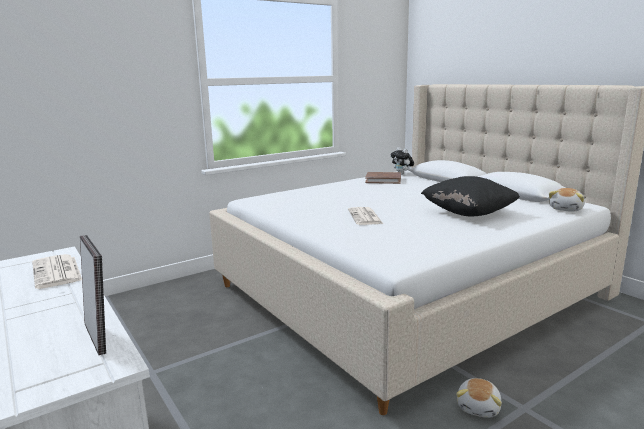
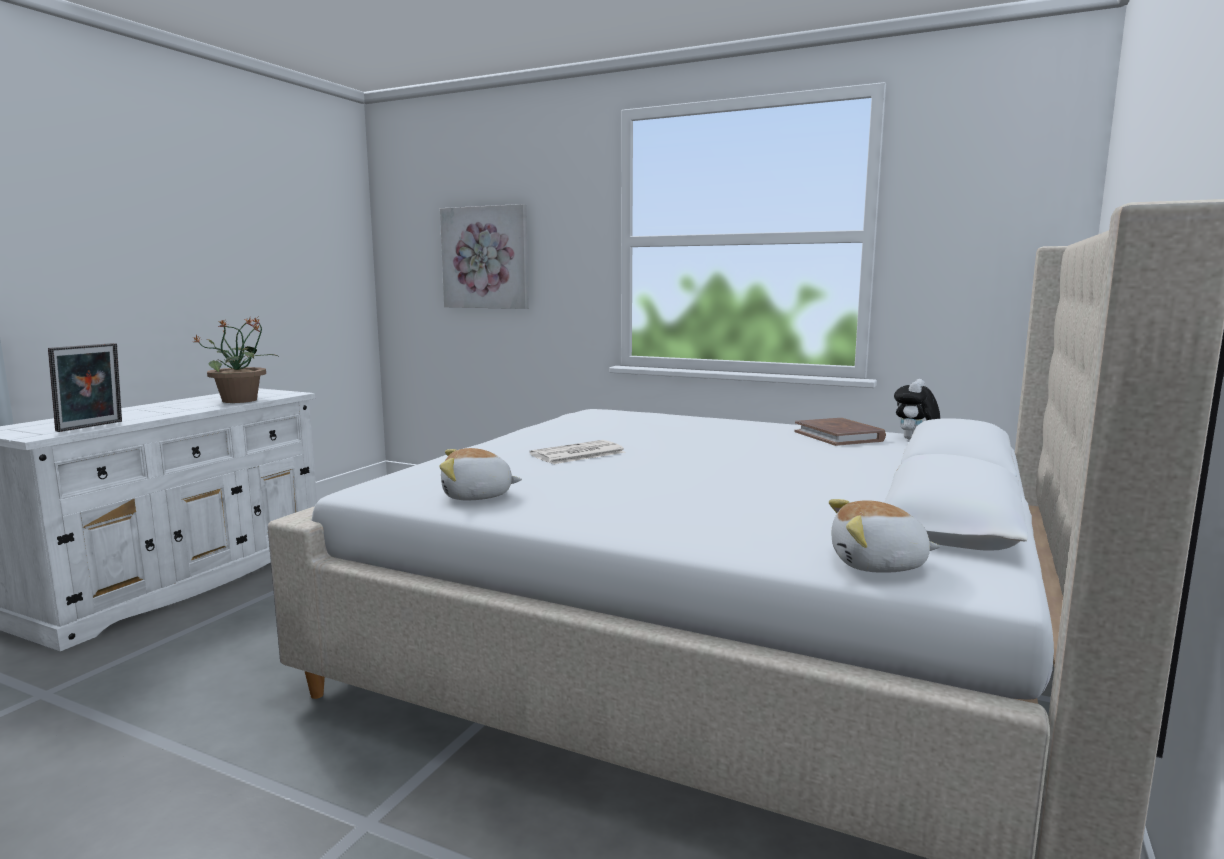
camera: 60 degrees right, 5 degrees down
(57, 272) = (241, 400): newspaper -> potted plant
(74, 97) = (486, 257): none -> picture
(468, 213) = (692, 497): black pillow -> none
(479, 407) = (354, 774): plush toy -> plush toy (477, 496)

